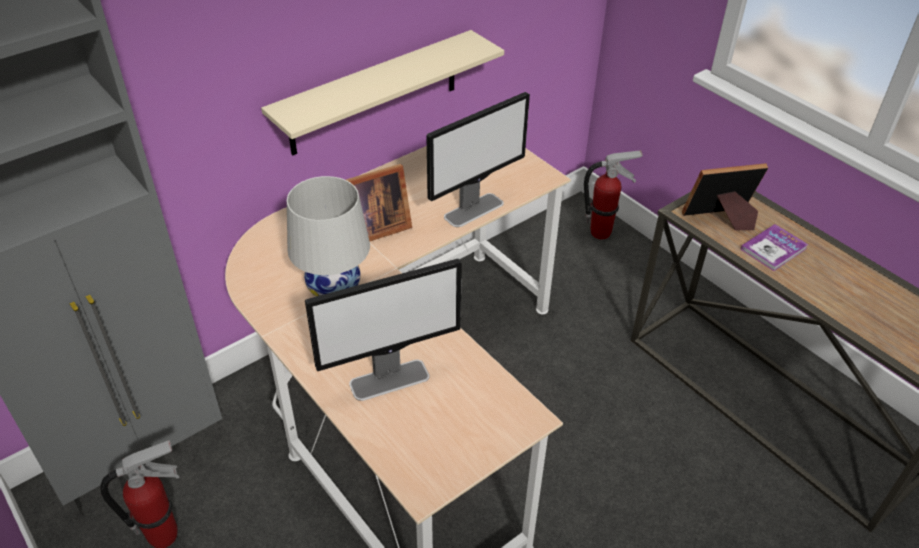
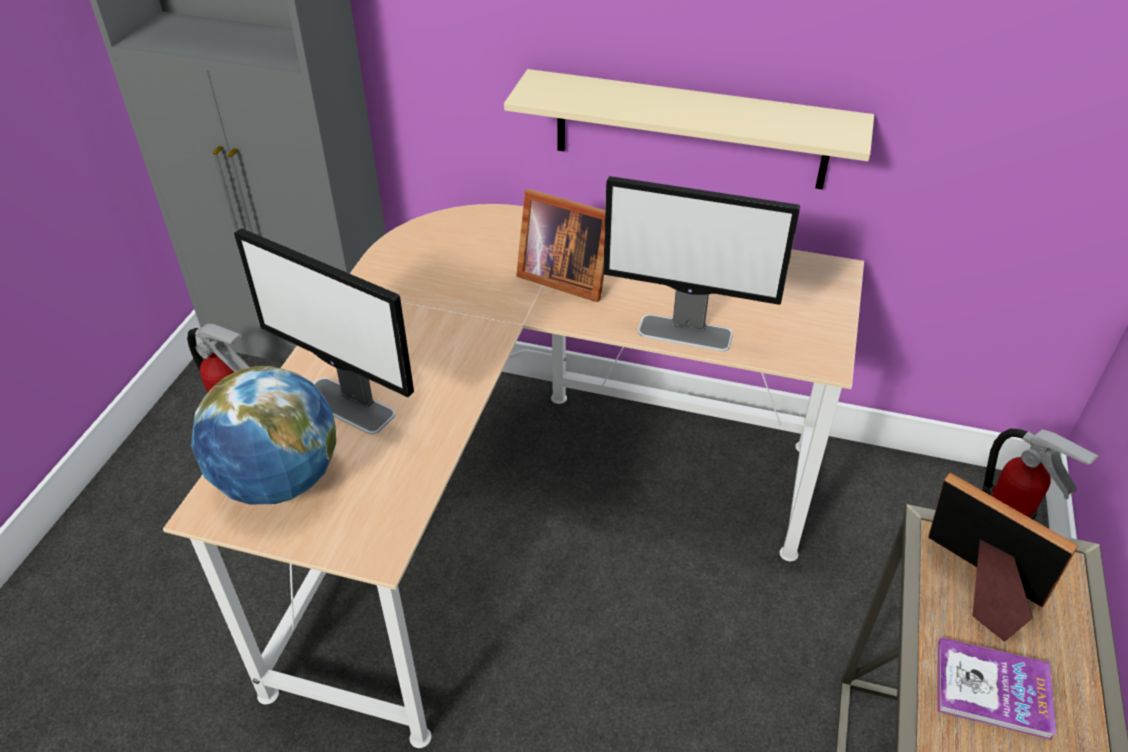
camera: 55 degrees right, 0 degrees up
(334, 288) = (447, 299): white table lamp -> none
(429, 443) = (279, 481): none -> globe

